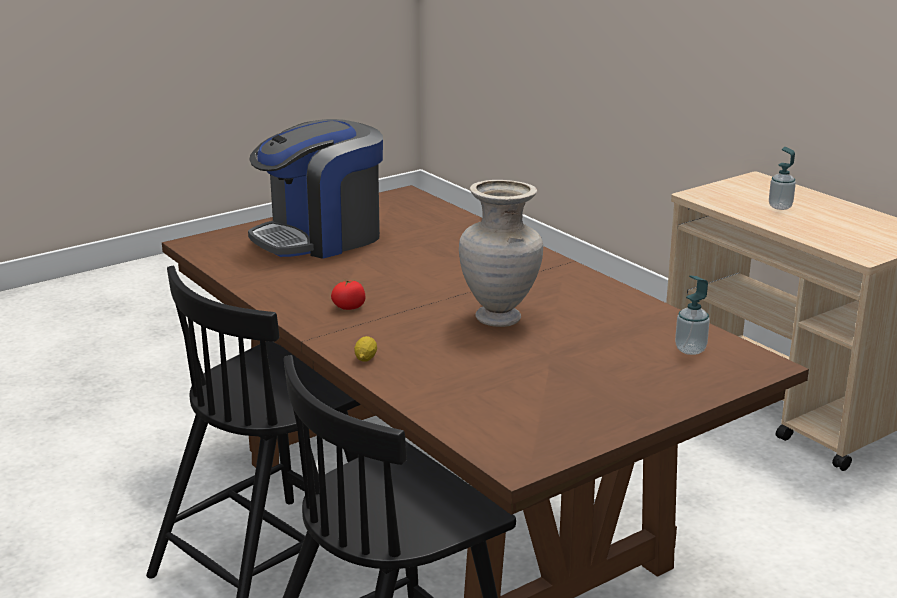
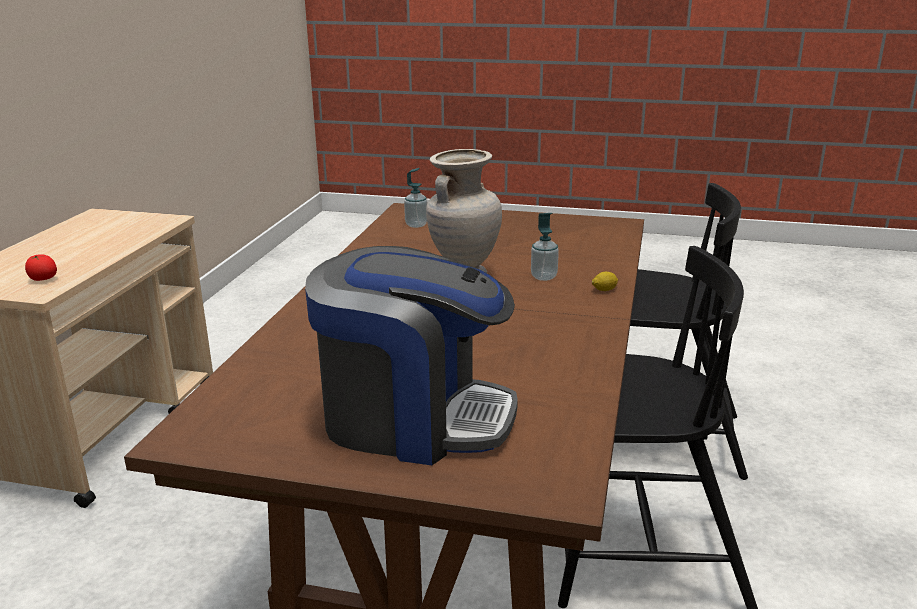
camera: 130 degrees left, 0 degrees up
(349, 307) = (545, 328): tomato -> tomato (43, 279)
(780, 207) = (56, 259): soap dispenser -> soap dispenser (543, 277)

